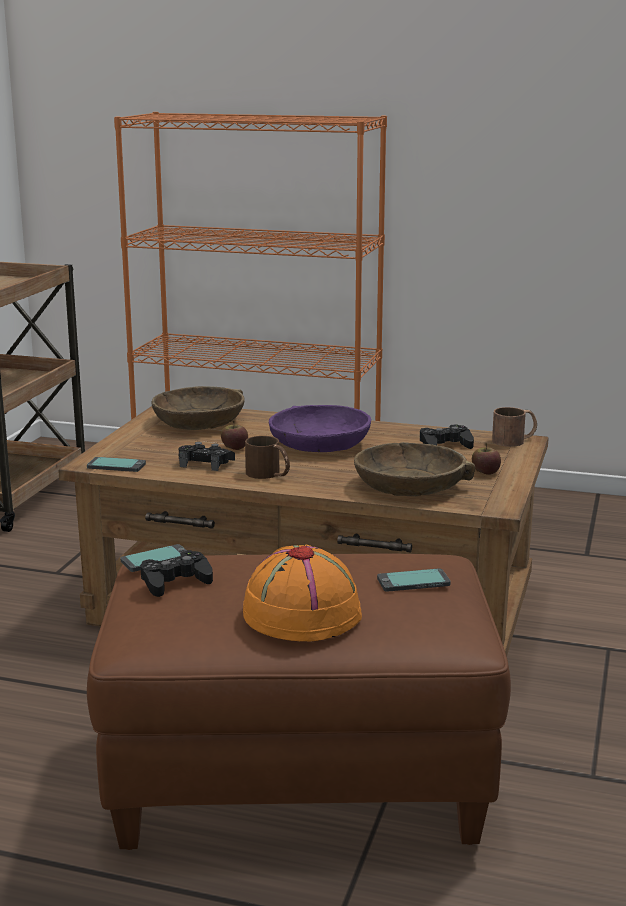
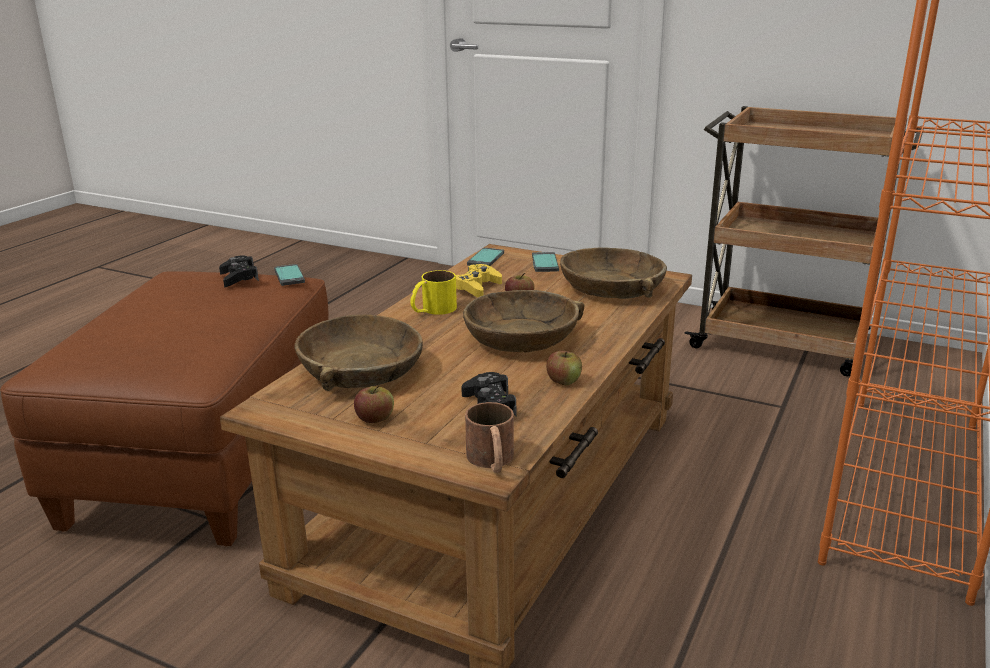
camera: 100 degrees right, 5 degrees up
(205, 463) = (476, 288): black game controller -> yellow game controller
(269, 474) = (432, 310): brown mug -> yellow mug
(301, 612) = (144, 310): orange hat -> none
(319, 443) = (521, 337): purple bowl -> brown bowl
(392, 429) = (563, 381): none -> apple
(413, 582) = (146, 352): phone -> phone (544, 263)

